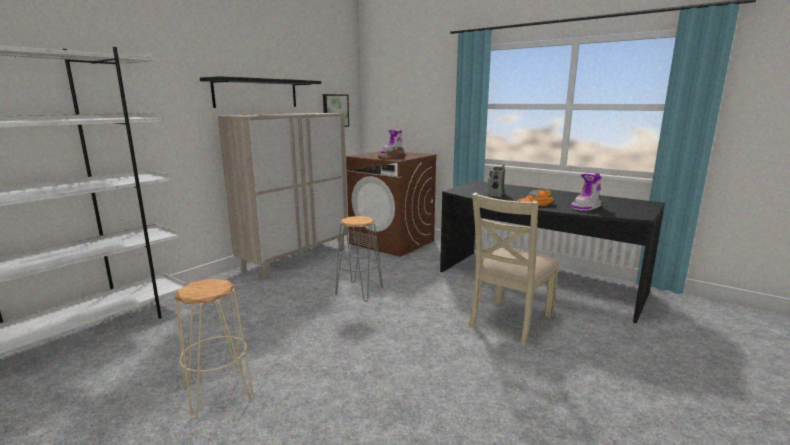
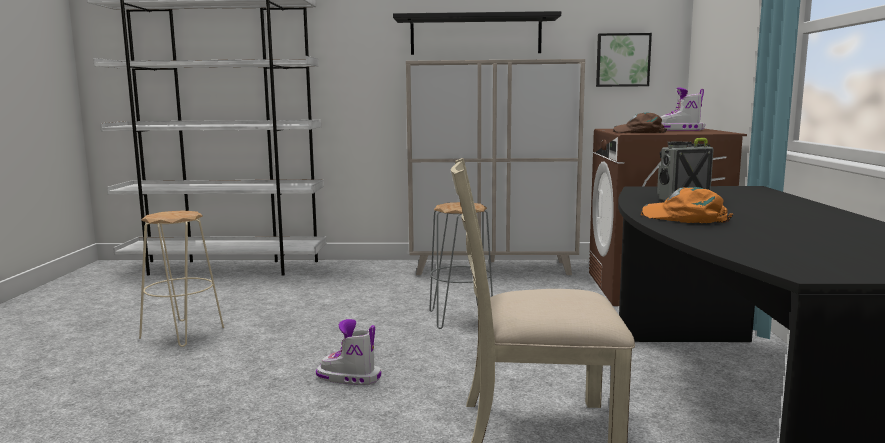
camera: 55 degrees right, 5 degrees down
(586, 207) = (758, 239): boot -> boot (348, 378)

